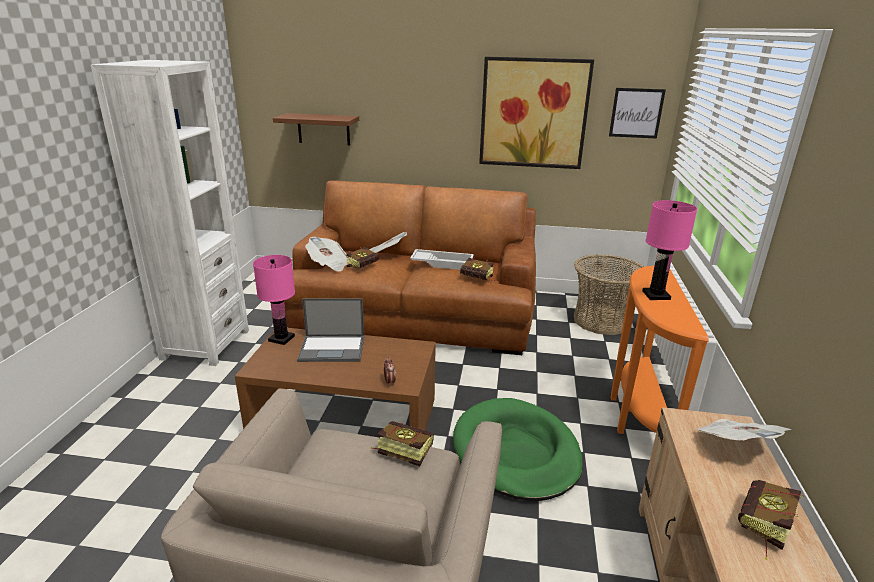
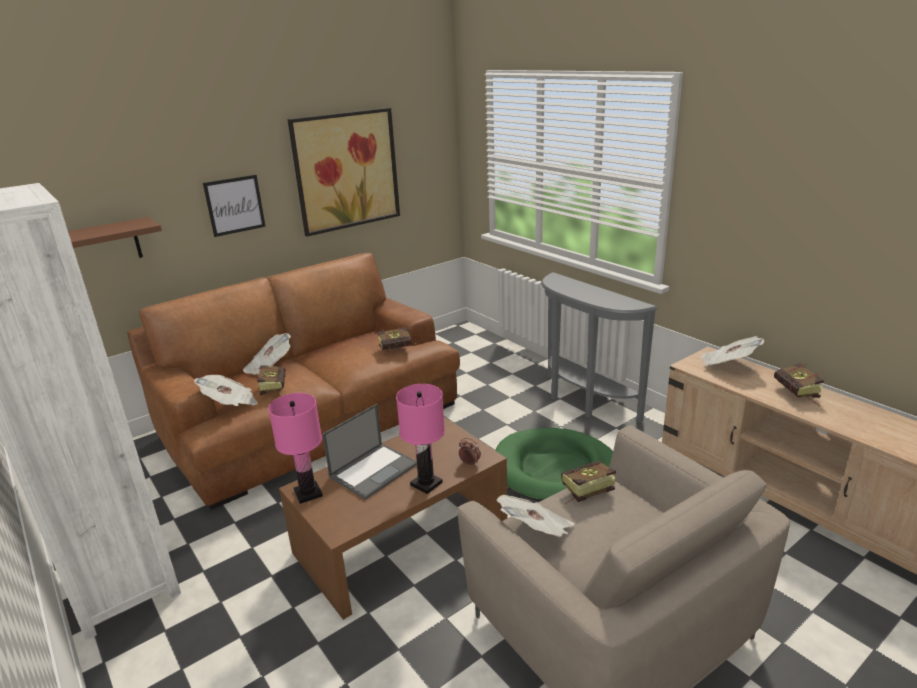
camera: 45 degrees left, 0 degrees up
(320, 449) = (536, 531): none -> newspaper
(442, 263) = (341, 350): white tray -> none
(601, 321) = (467, 349): basket -> none
(635, 417) = (583, 402): orange console table -> grey console table
(636, 113) = (431, 152): picture -> picture (235, 205)
(655, 295) = (587, 294): pink table lamp -> pink table lamp (426, 484)

